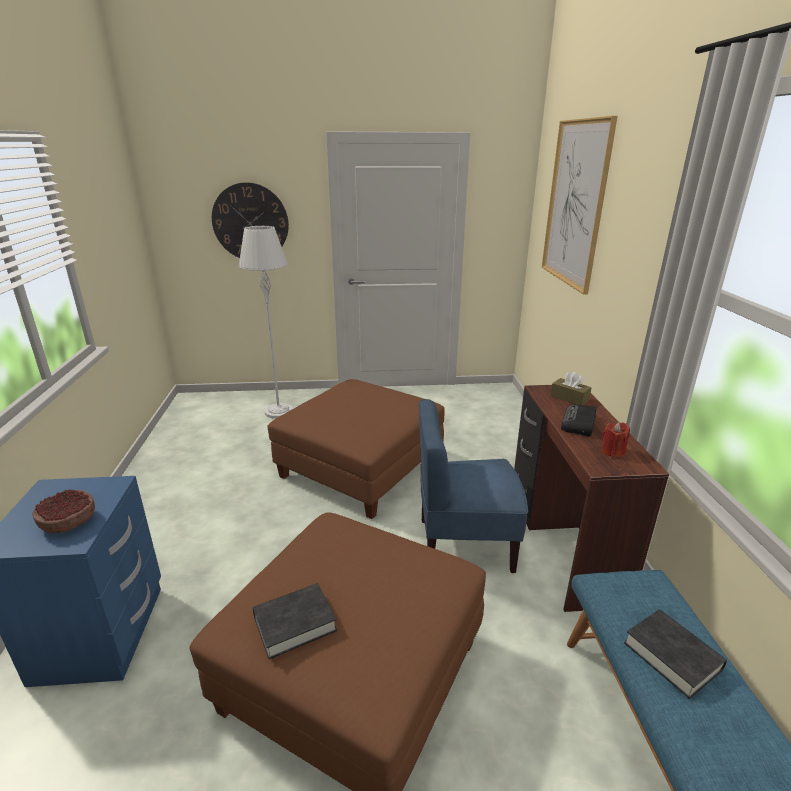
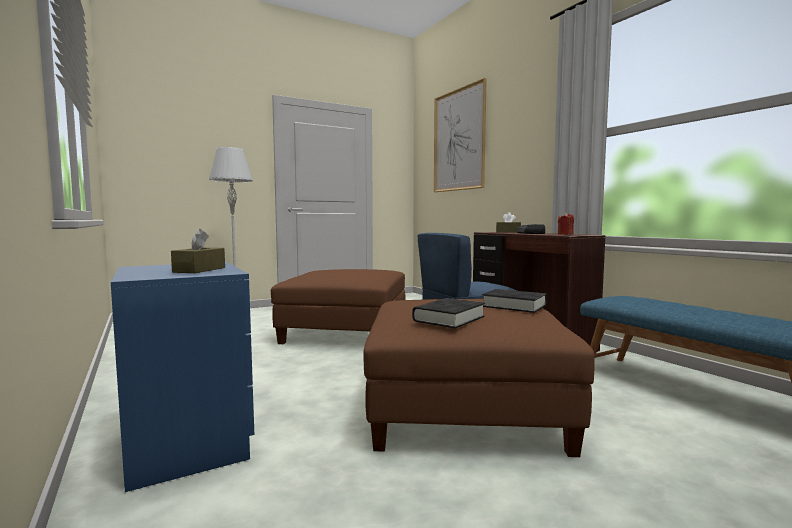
camera: 25 degrees left, 20 degrees down
(69, 522) = (199, 270): bowl -> brown tissue box
(250, 222) = (206, 156): wall clock -> none
(672, 656) = (675, 307): black book -> black book (514, 306)

